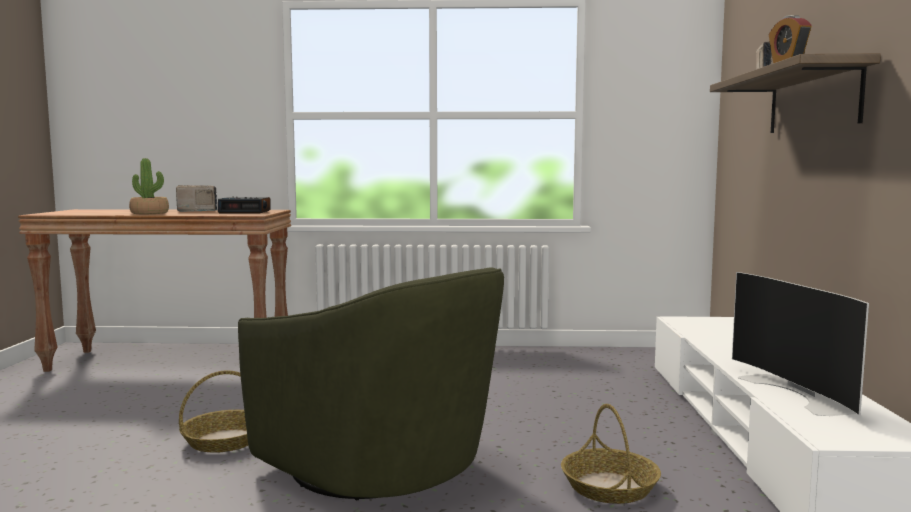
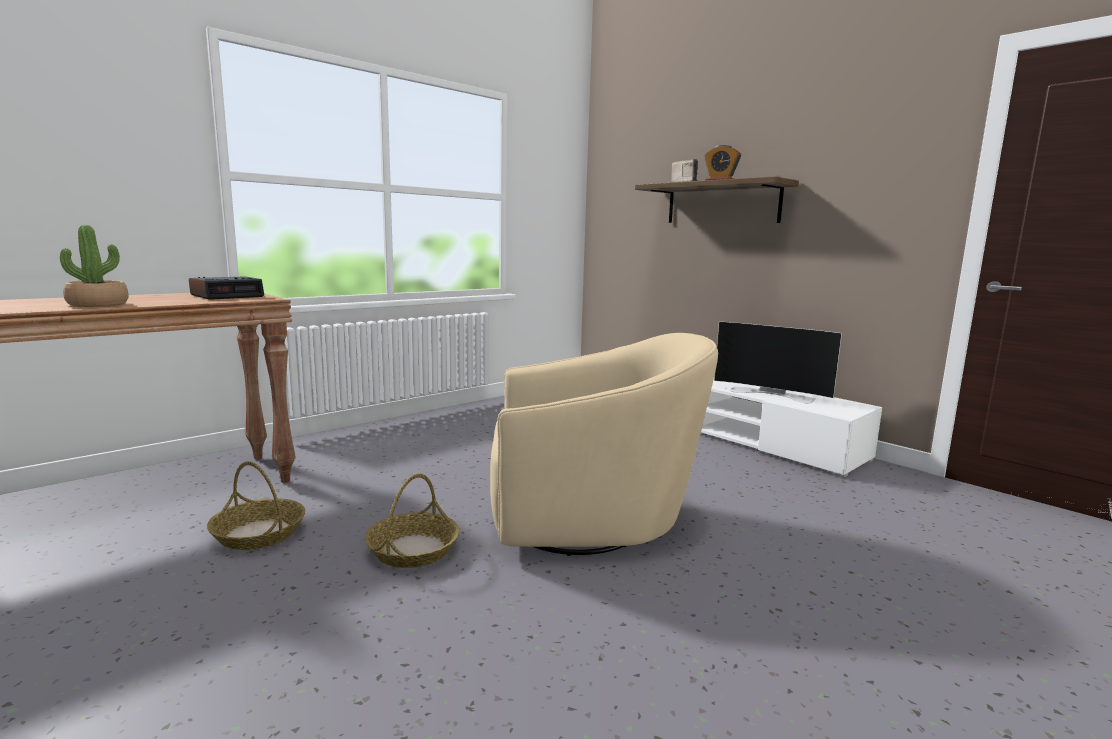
camera: 45 degrees left, 5 degrees up
(198, 211) = (147, 297): radio -> none
(380, 471) = (591, 522): green armchair -> beige armchair
(610, 487) = (721, 480): basket -> basket (259, 534)

